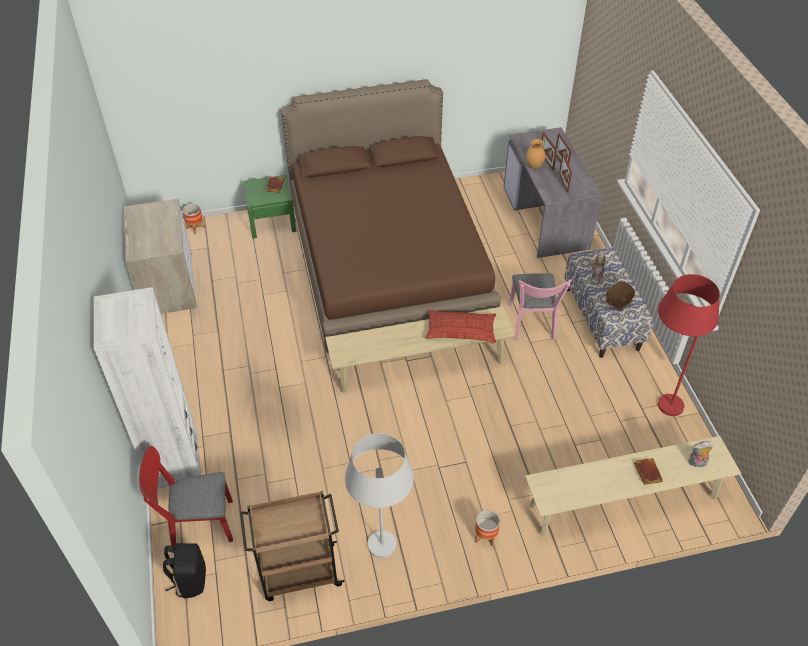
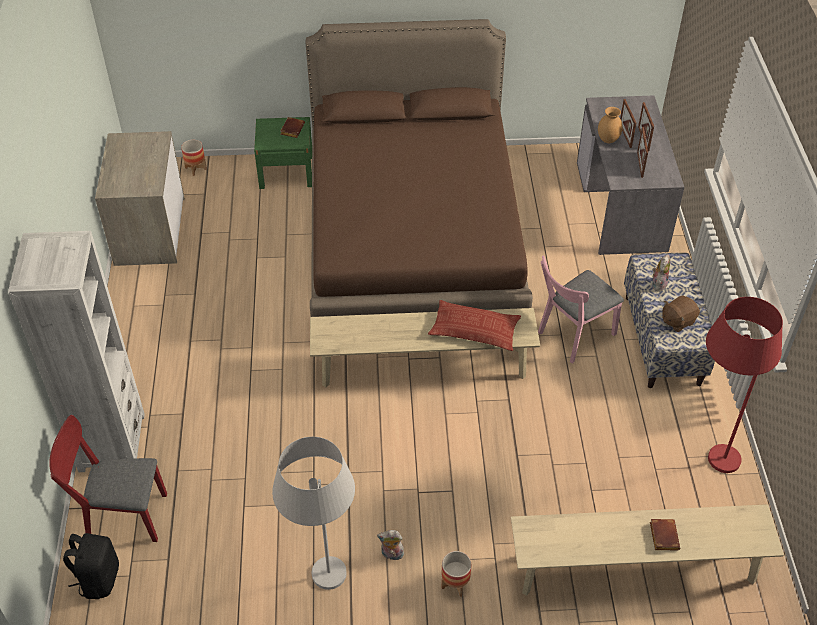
camera: 10 degrees right, 0 degrees up
(298, 573) = (224, 591): brown cart -> none
(532, 325) = (572, 336): pink chair -> pink chair turned 45 degrees clockwise
(697, 463) = (729, 534): plush toy -> plush toy (391, 555)

